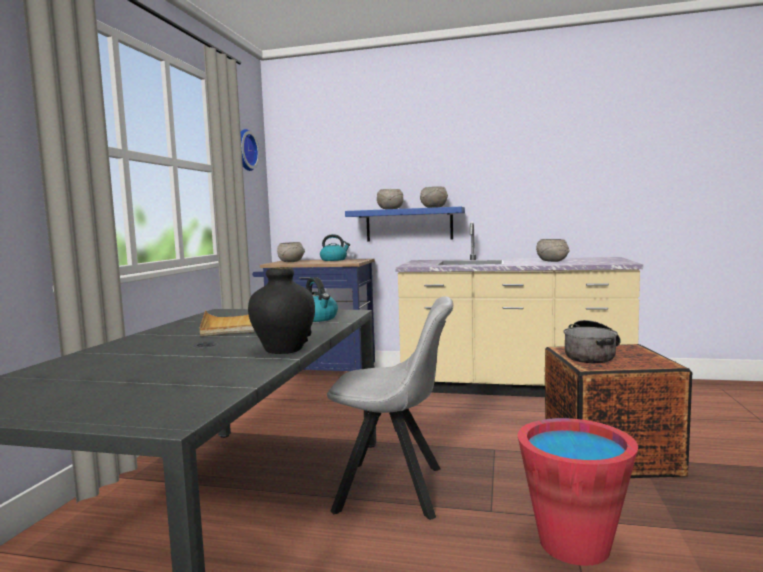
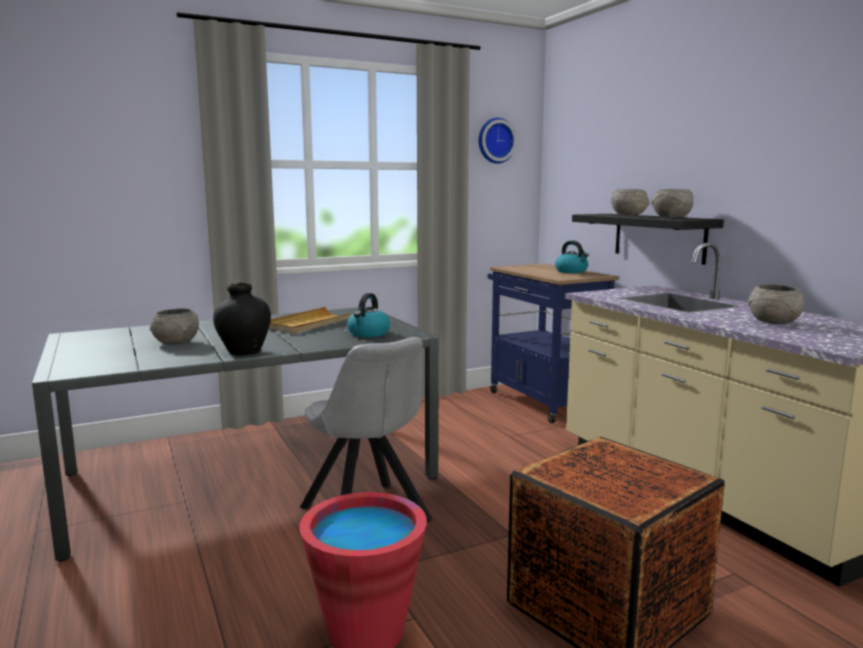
camera: 50 degrees right, 5 degrees up
(291, 261) = (529, 267): grey bowl -> grey bowl (177, 343)
(409, 225) = (659, 237): blue shelf -> black shelf
(592, 355) = (599, 463): cooking pot -> none

